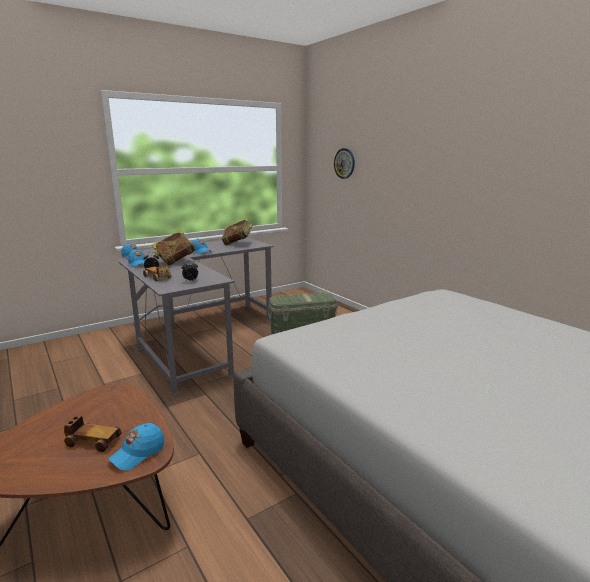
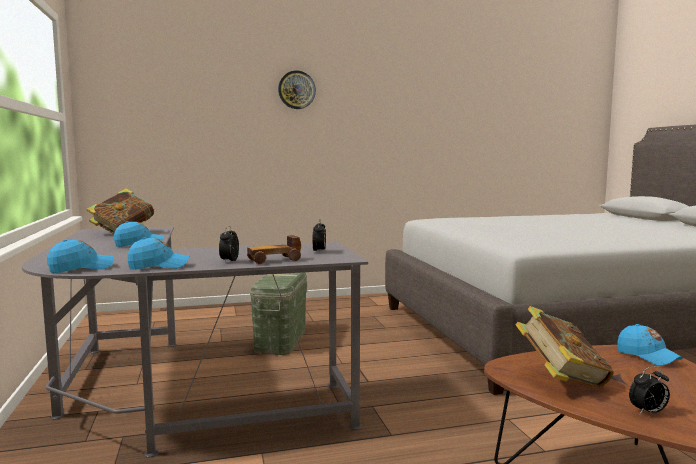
camera: 70 degrees left, 10 degrees down
(24, 441) = (648, 412): none -> alarm clock
(93, 441) = (632, 375): toy car -> none
(175, 262) = (184, 253): book -> book (560, 379)
(344, 163) = (175, 114): wall clock -> wall clock (296, 90)

